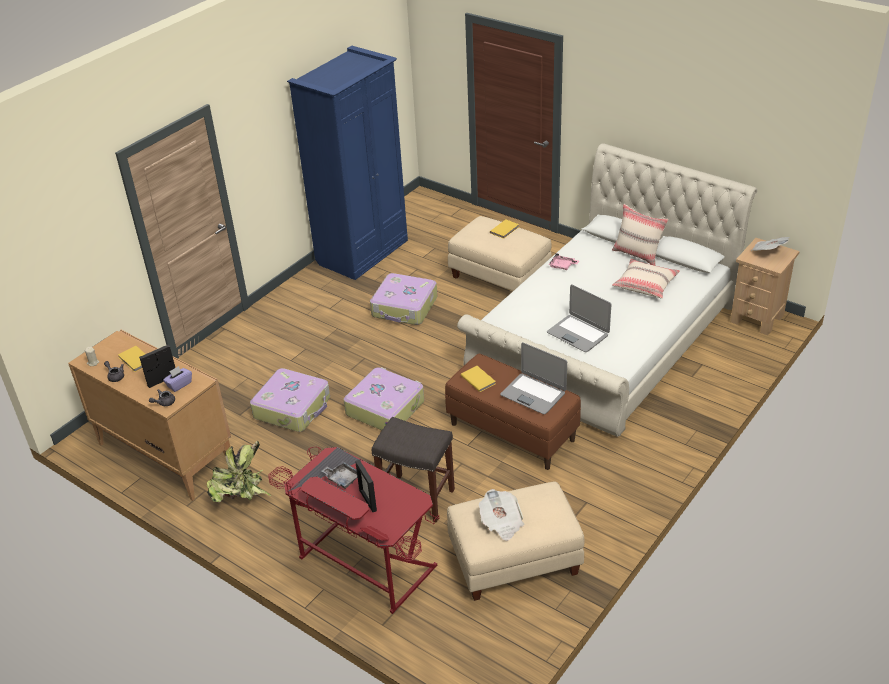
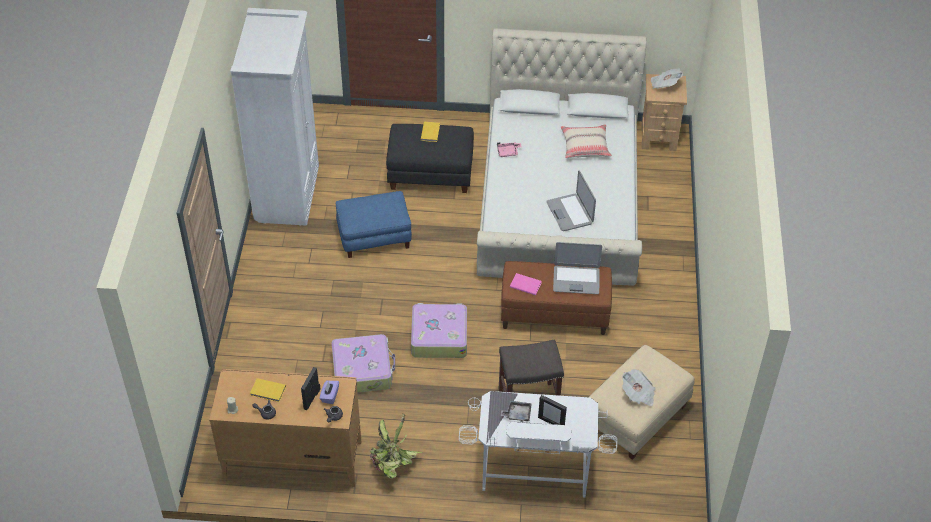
camera: 35 degrees left, 10 degrees up
(363, 252) = (287, 193): blue wardrobe -> white wardrobe
(364, 564) = (534, 471): red desk -> white desk
(405, 307) = (374, 236): suitcase -> blue ottoman
(478, 379) = (525, 284): yellow book -> pink book
(500, 276) = (431, 173): beige ottoman -> black ottoman
(578, 334) = (570, 213): laptop -> laptop turned 60 degrees clockwise
(637, 254) = (558, 119): beige pillow -> none

